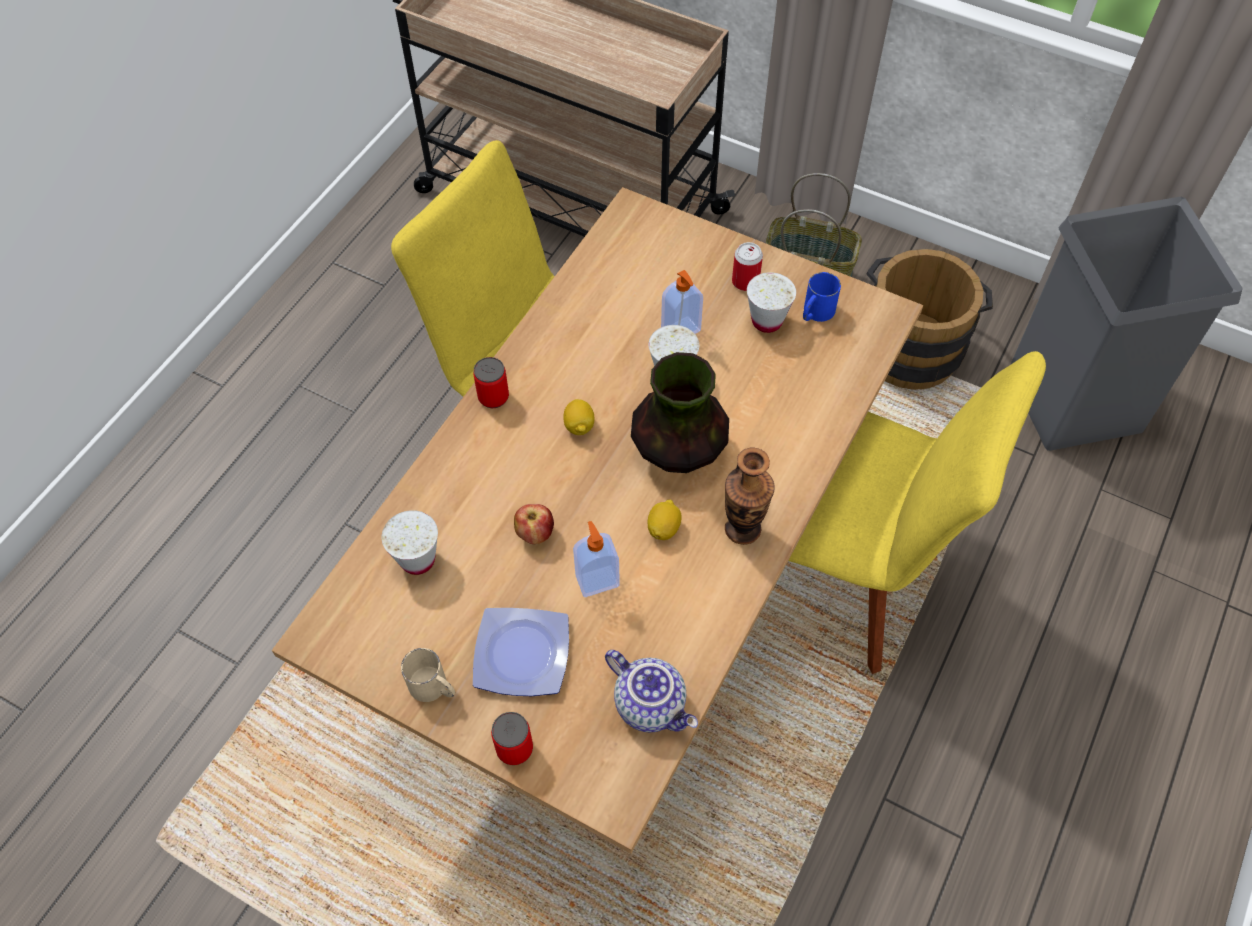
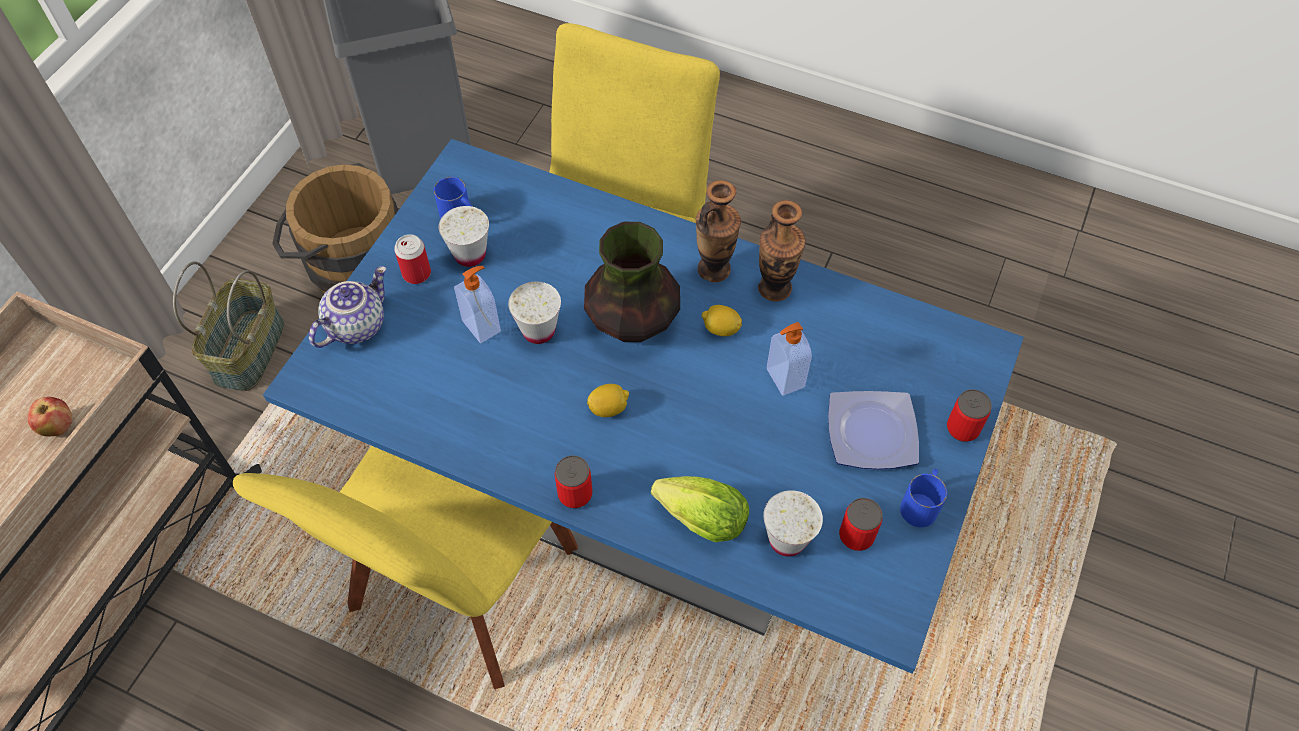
camera: 95 degrees left, 0 degrees up
(410, 621) = (856, 536): none -> can
(434, 688) = (921, 503): beige mug -> blue mug
(454, 488) = (697, 517): none -> lettuce
(535, 534) = (741, 435): apple -> apple (58, 427)
(627, 599) = (649, 500): brown dining table -> blue dining table
(651, 704) = (897, 328): teapot -> teapot (356, 325)
(714, 585) = (774, 288): none -> vase

